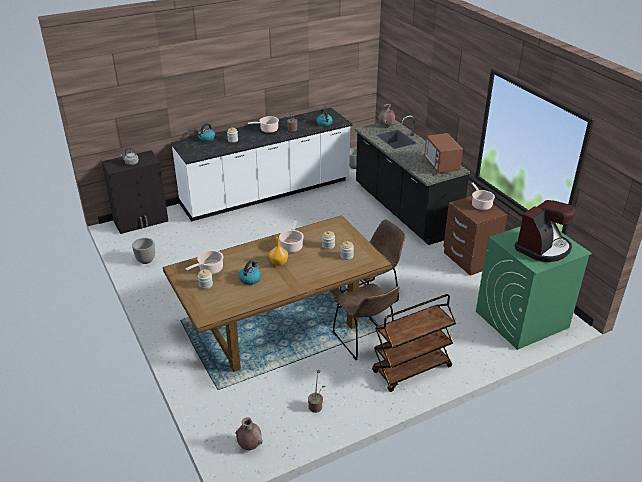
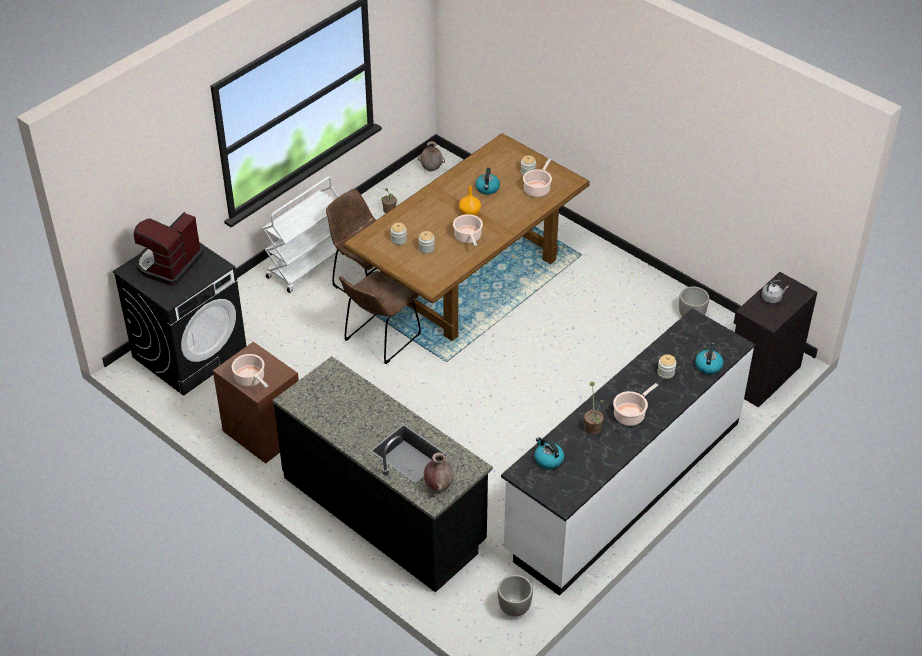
camera: 160 degrees right, 10 degrees up
(411, 370) = (307, 264): brown cart -> white cart
(441, 165) = (318, 402): microwave -> none
(521, 319) = (190, 353): green washing machine -> black washing machine

